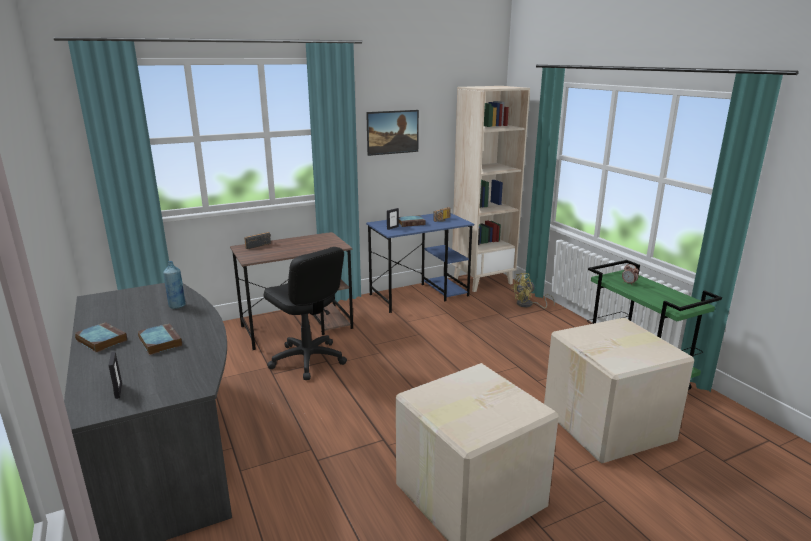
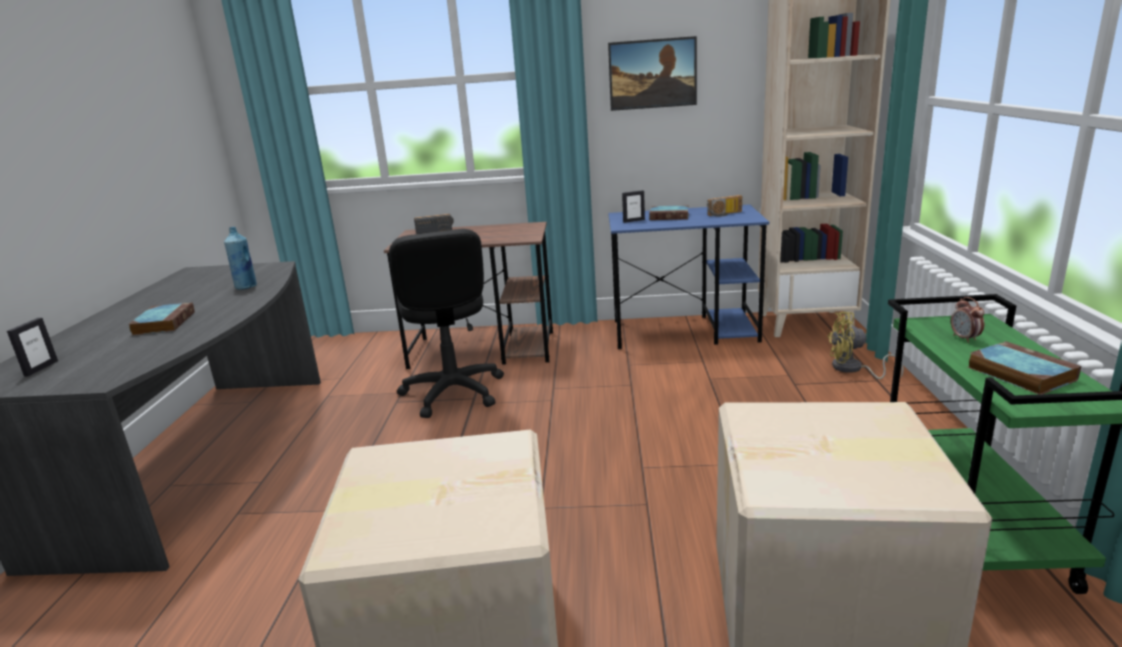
camera: 30 degrees right, 0 degrees up
(100, 340) = (123, 313): book -> book (1018, 373)

